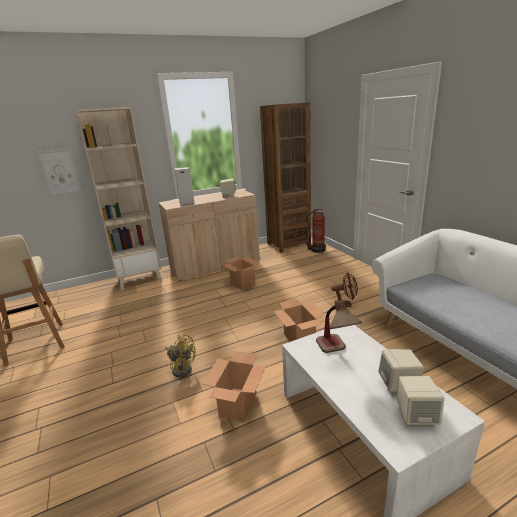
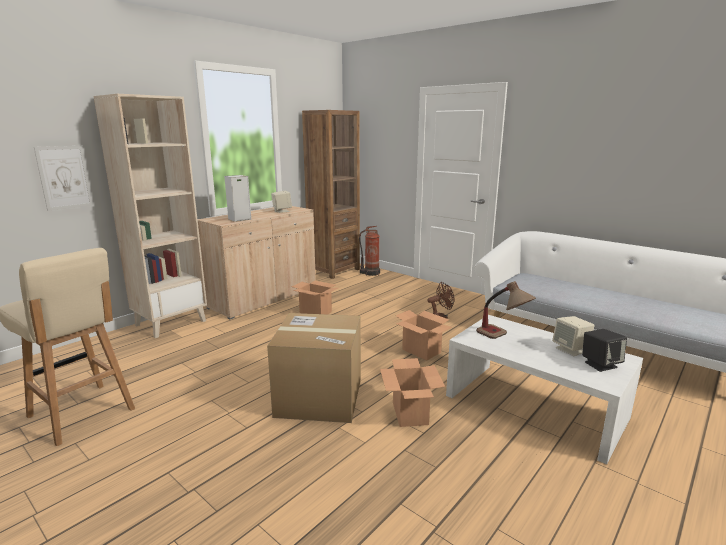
camera: 25 degrees left, 5 degrees down
(181, 368) = (319, 397): yellow fan -> cardboard box
(416, 417) = (600, 364): beige speaker -> black speaker

